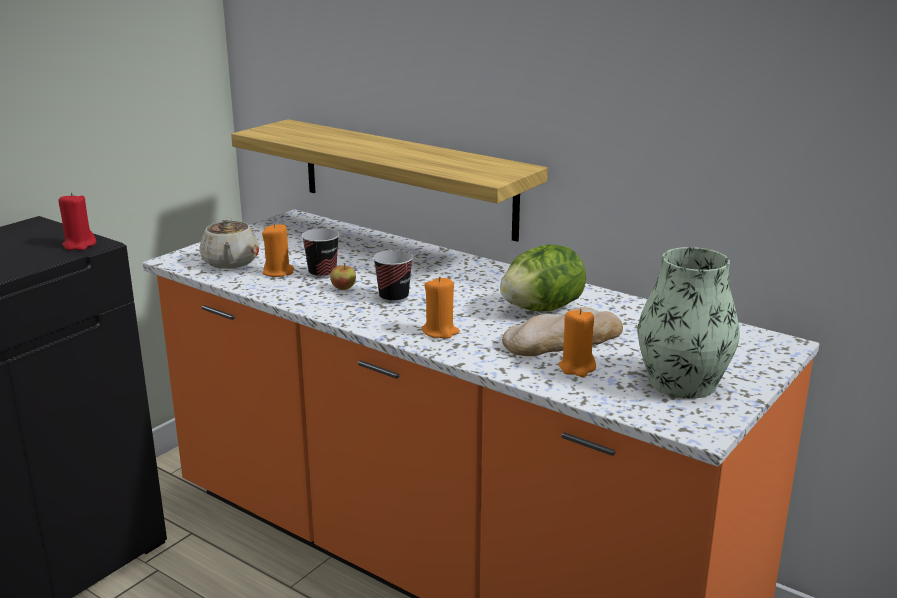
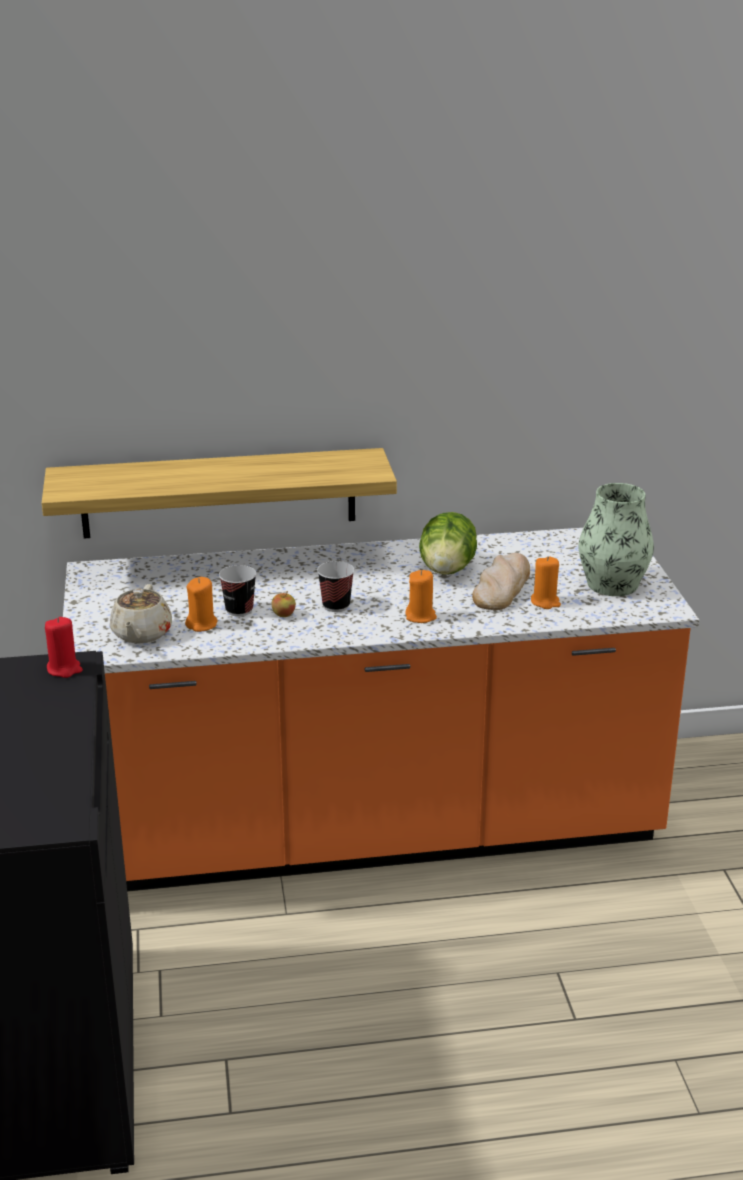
camera: 45 degrees left, 5 degrees up
(230, 262) = (141, 634): beige teapot -> beige teapot turned 60 degrees clockwise

